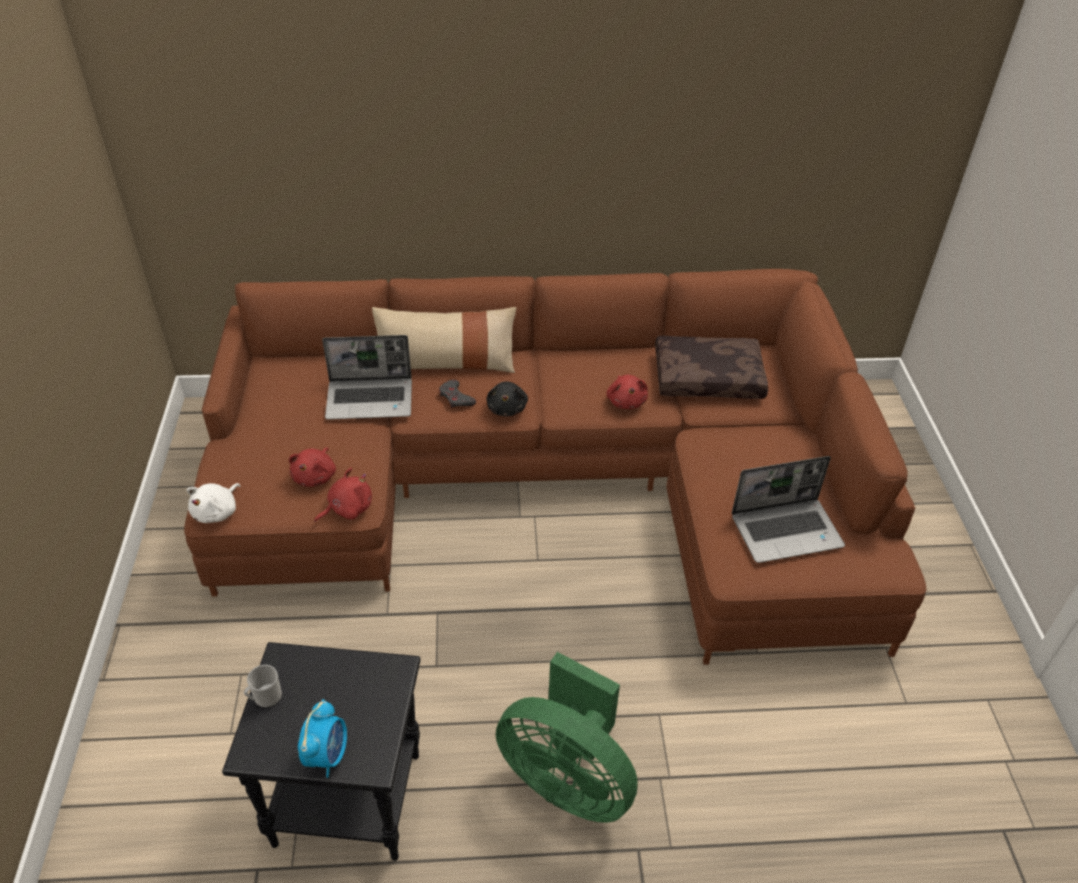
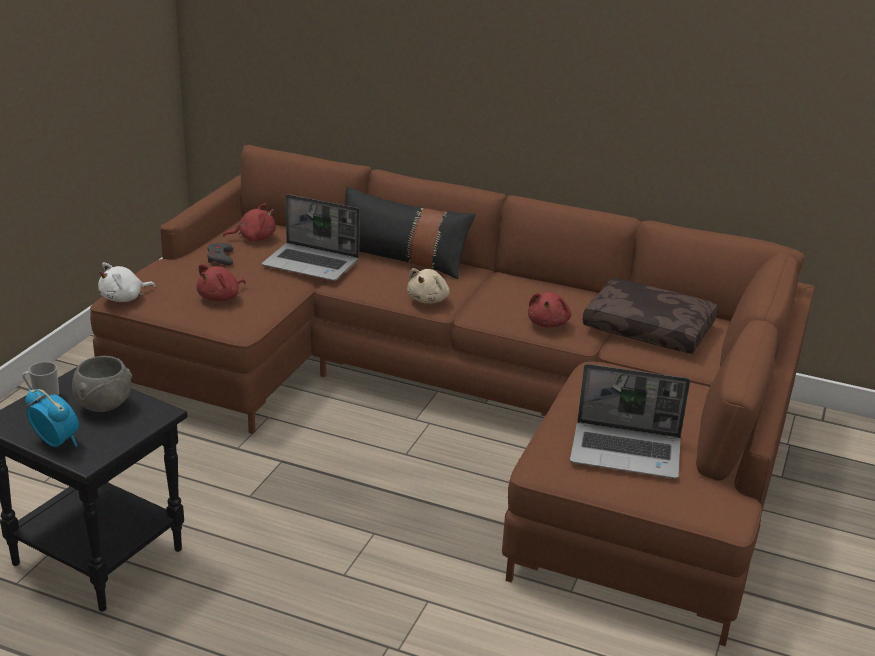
camera: 25 degrees right, 15 degrees down
(327, 755) = (56, 442): alarm clock -> alarm clock turned 90 degrees counterclockwise
(338, 685) = (105, 406): none -> grey bowl
(347, 508) = (229, 324): red plush toy -> red plush toy (254, 238)
(446, 363) = (401, 258): beige pillow -> black pillow
(456, 398) = (388, 281): grey game controller -> grey game controller (220, 258)
(507, 408) = (429, 299): black plush toy -> beige plush toy
(567, 778) = (299, 614): green fan -> none

